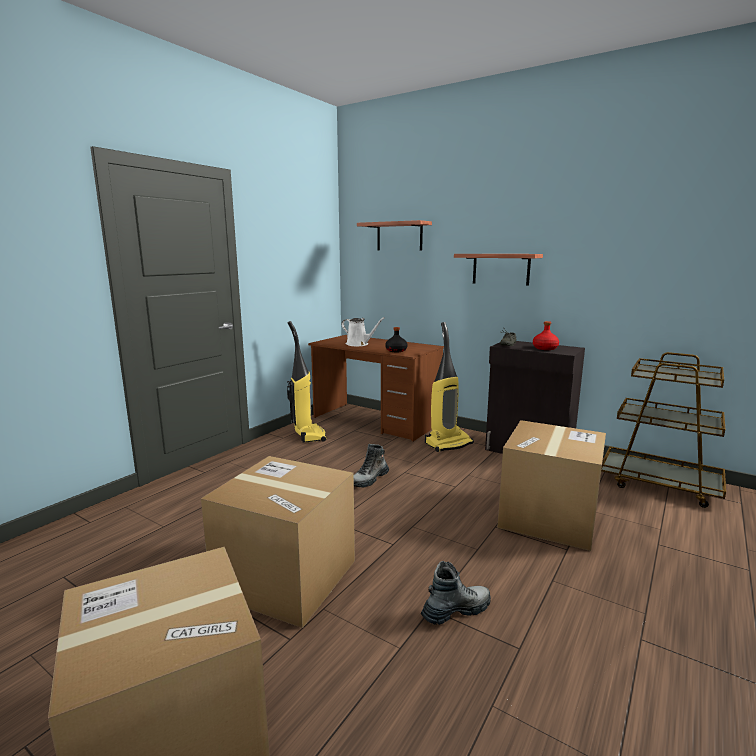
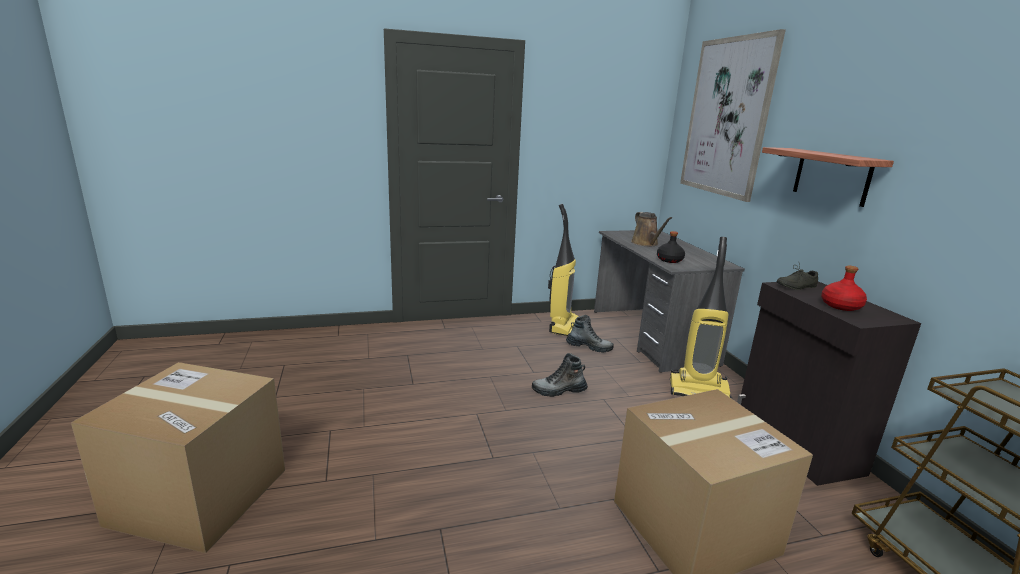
camera: 40 degrees right, 5 degrees up
(286, 577) = (384, 436): cardboard box -> none
(359, 344) = (646, 243): white watering can -> brown watering can
(375, 421) = (651, 336): brown desk -> grey desk
(399, 236) = (727, 117): shelf -> picture
(456, 611) = (456, 545): boot -> boot (589, 347)

